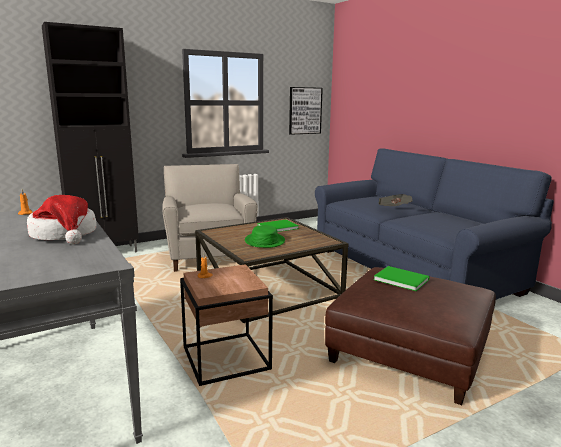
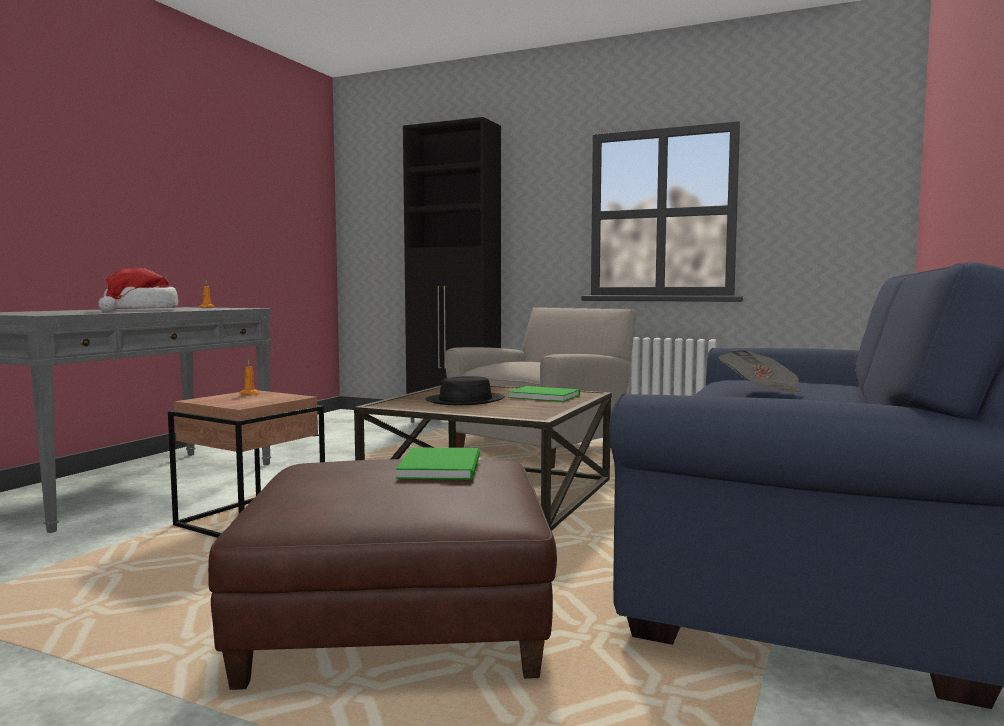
camera: 55 degrees right, 10 degrees down
(264, 241) = (465, 400): green hat -> black hat
(305, 110) = (840, 220): picture -> none

